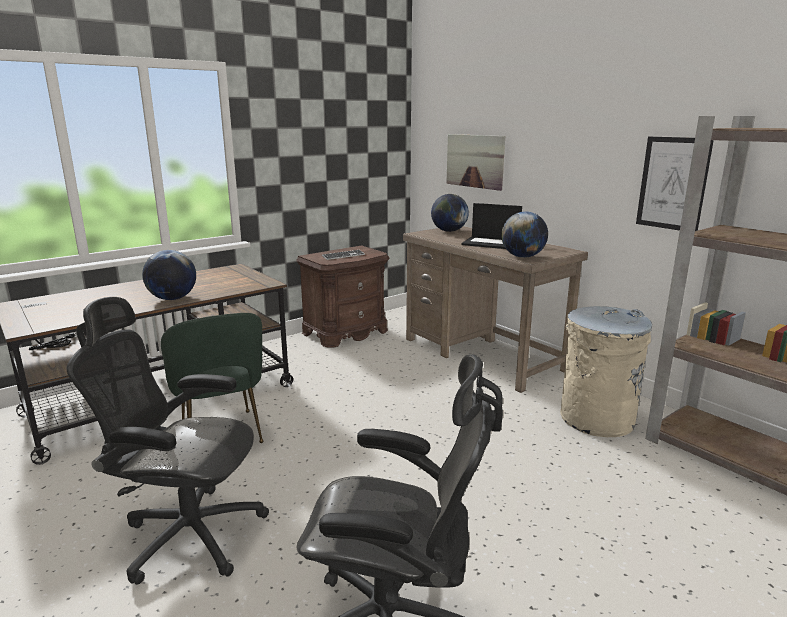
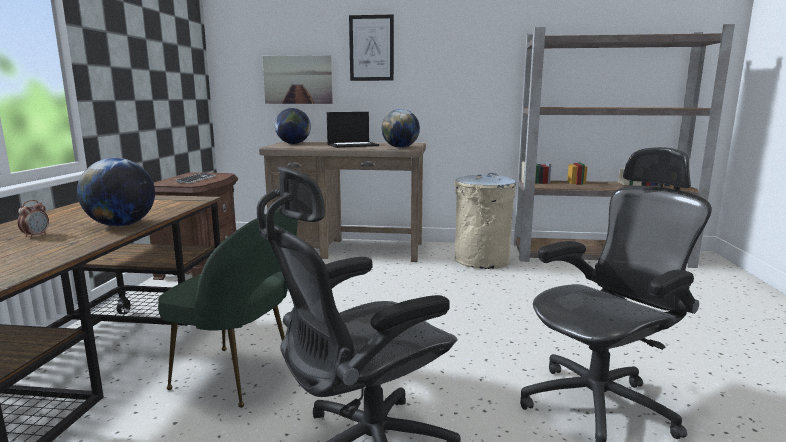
camera: 45 degrees left, 5 degrees down
(126, 296) = (36, 235): none -> alarm clock
(672, 183) = (485, 83): picture -> picture (371, 48)

